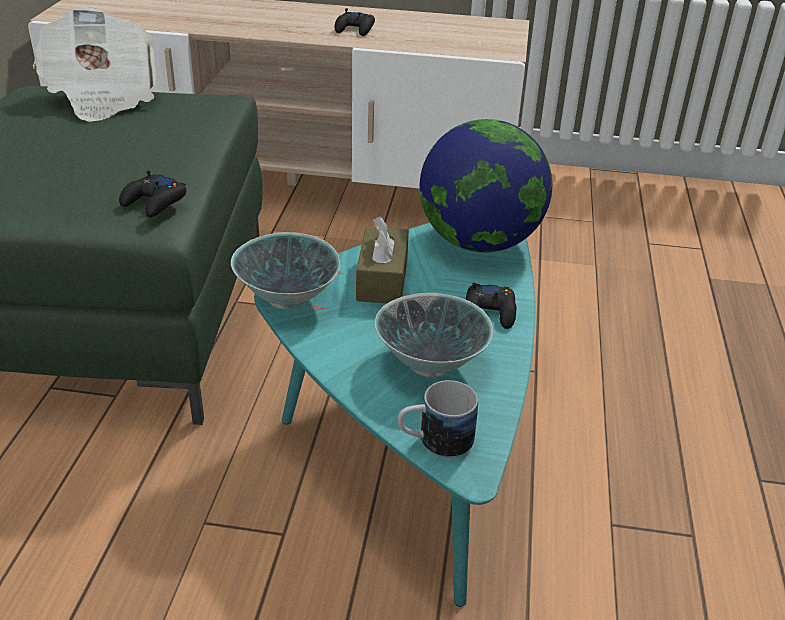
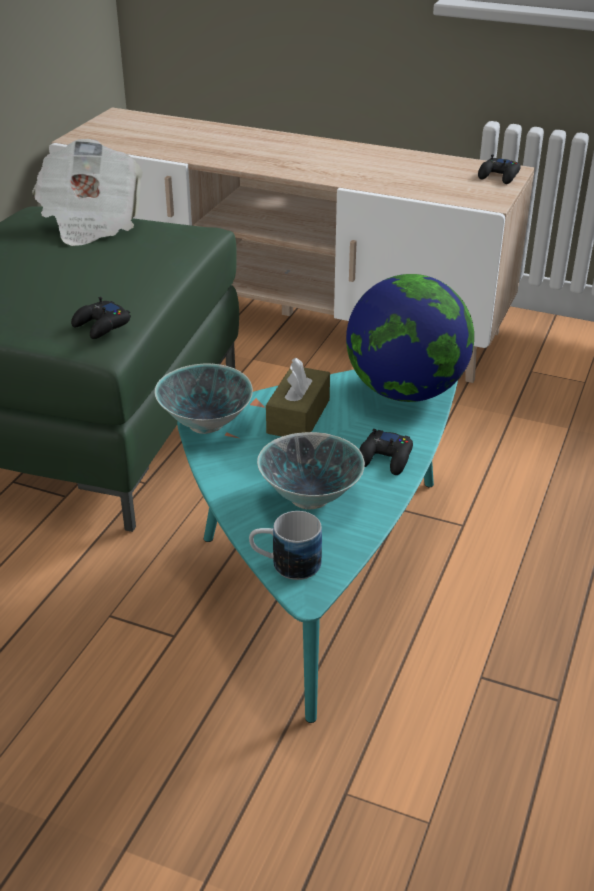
camera: 15 degrees right, 0 degrees up
(355, 29) = (349, 168): black game controller -> black game controller (499, 176)

